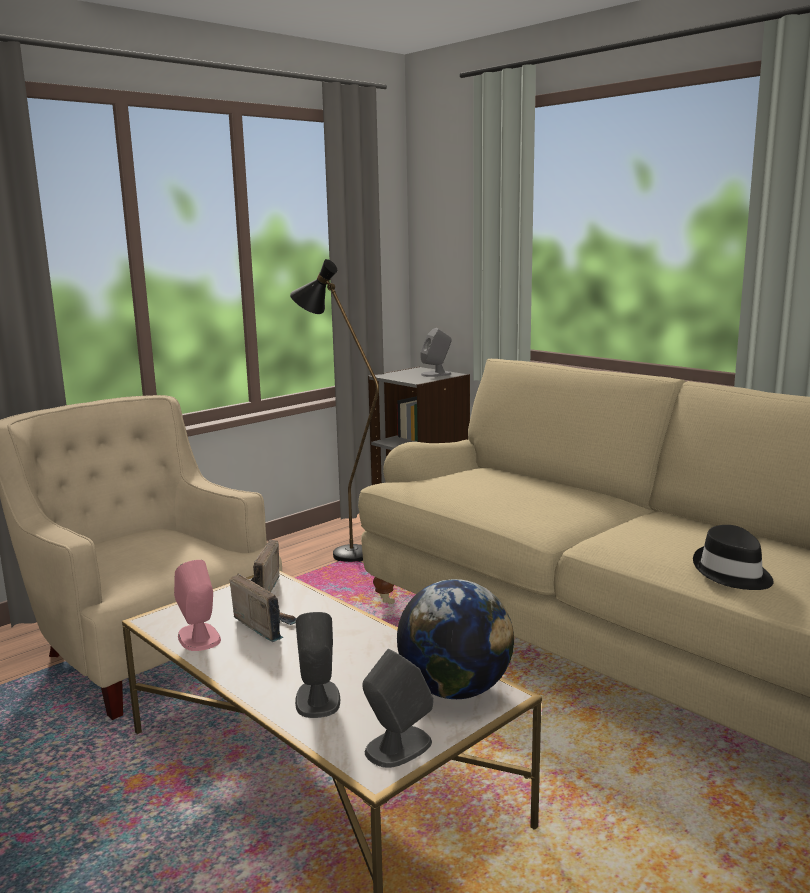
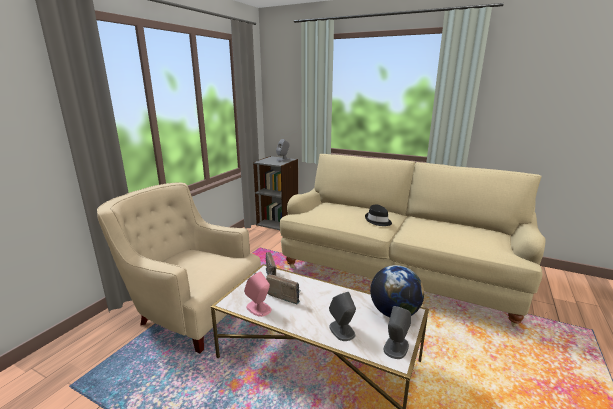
camera: 20 degrees left, 5 degrees up
(340, 552) = (253, 245): black floor lamp -> none
(732, 573) = (467, 242): black hat -> black hat (378, 221)

